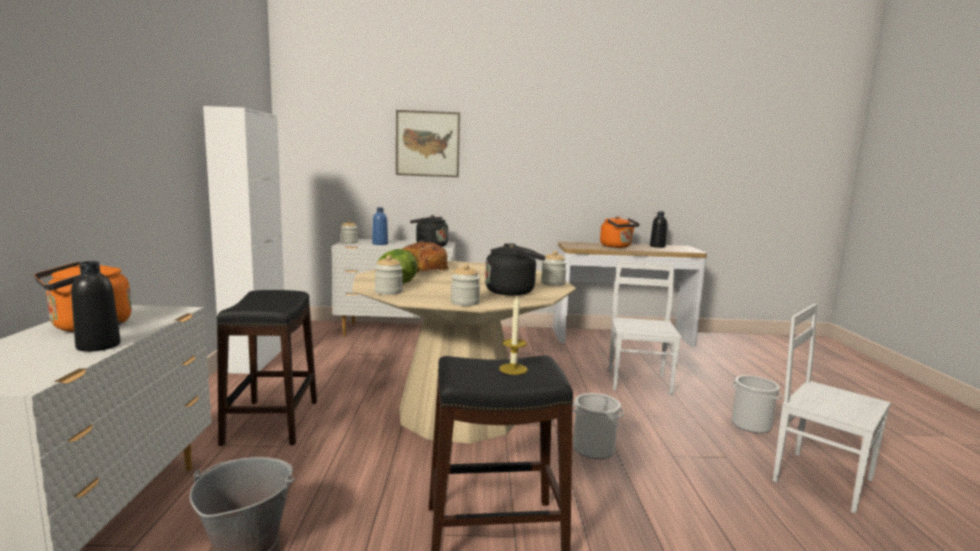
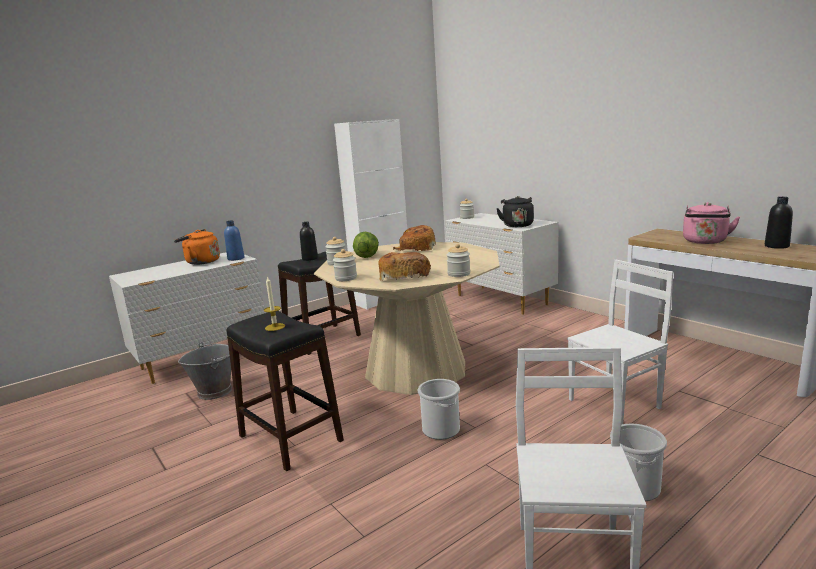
camera: 55 degrees right, 5 degrees up
(98, 346) = (180, 272): black bottle -> black bottle (310, 258)
(380, 244) = (485, 220): blue bottle -> blue bottle (236, 258)
(427, 144) = (536, 124): picture -> none
(513, 291) = (403, 276): black kettle -> bread
(617, 247) = (705, 242): orange kettle -> pink kettle

